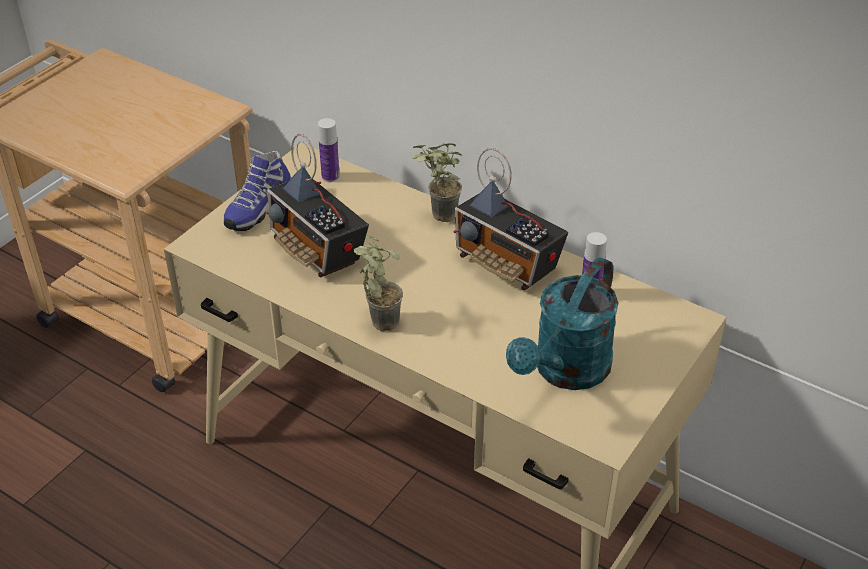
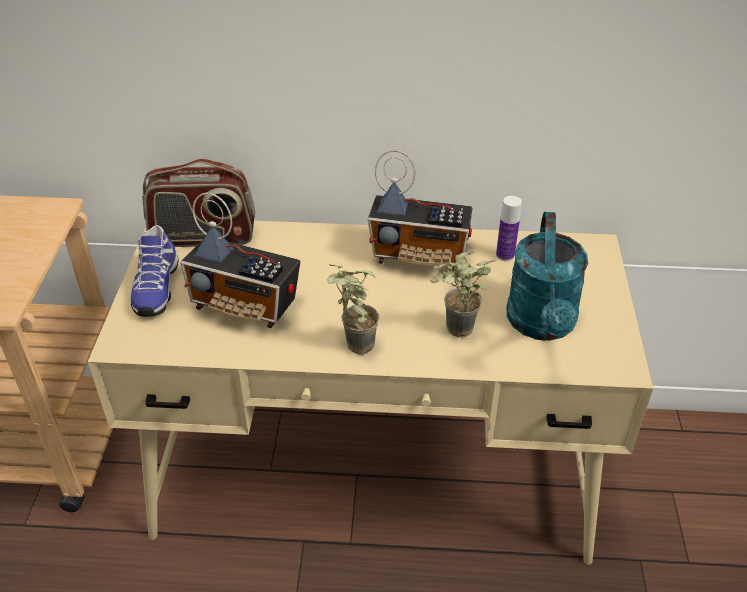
camera: 30 degrees left, 0 degrees up
(330, 177) = (203, 237): bottle -> radio
(437, 217) = (328, 238): potted plant -> potted plant (454, 333)

